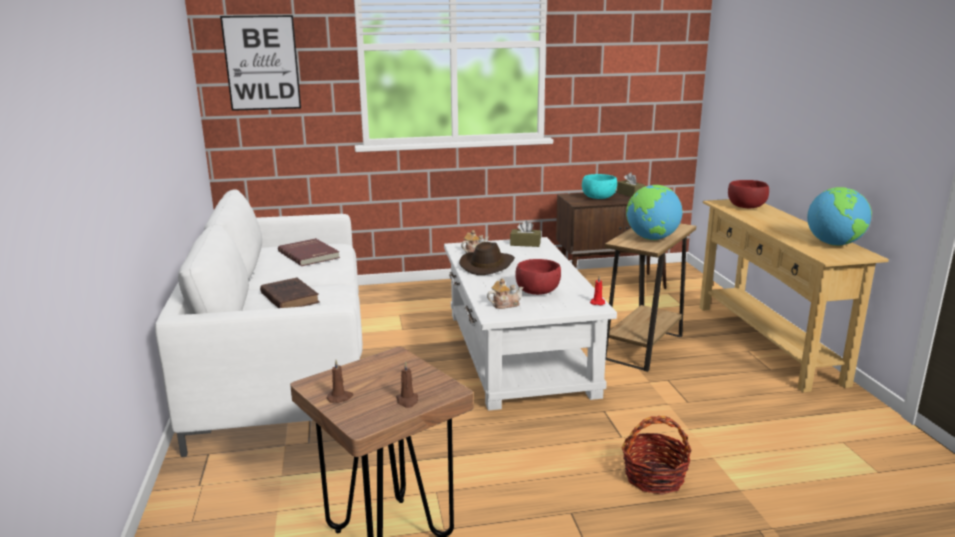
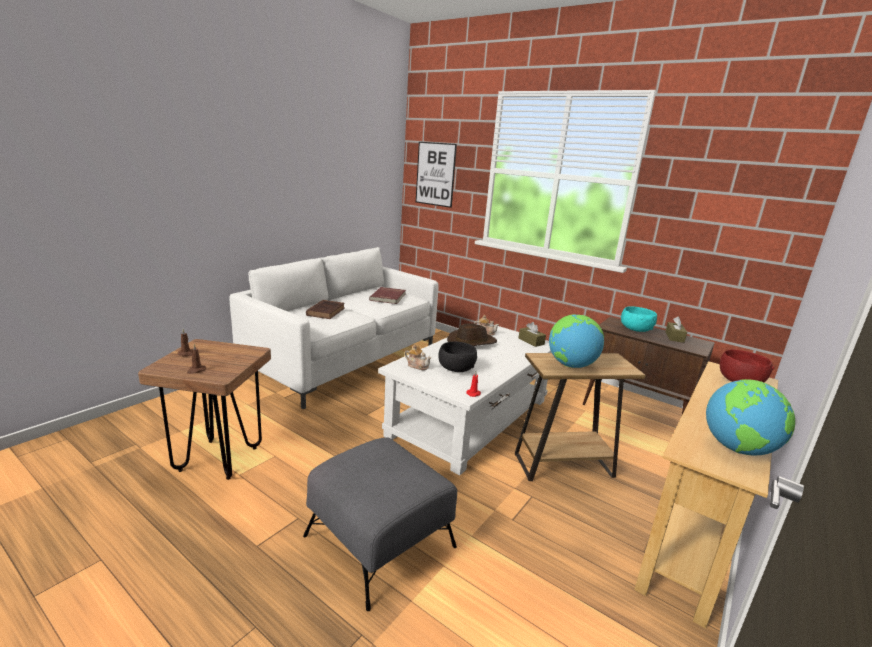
camera: 45 degrees right, 0 degrees up
(537, 292) = (456, 369): red bowl -> black bowl
(654, 477) = (380, 542): basket -> grey ottoman

